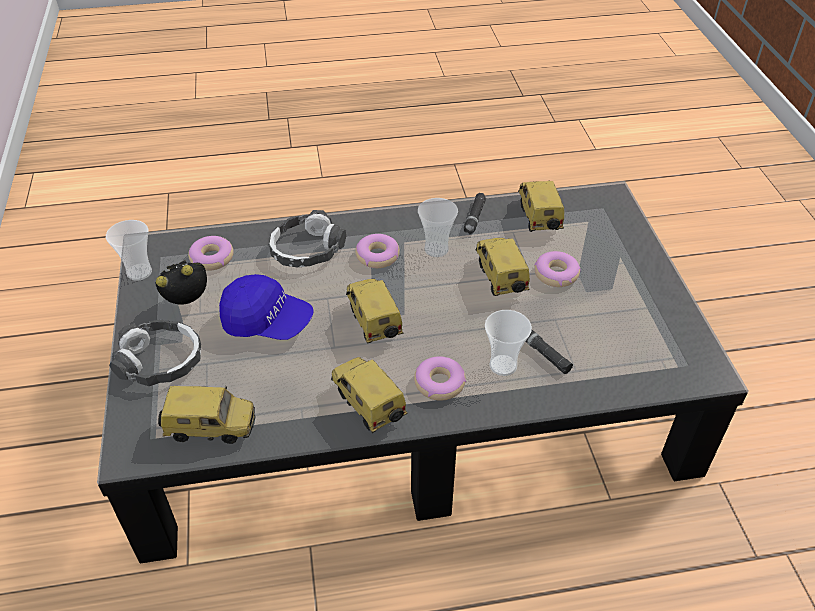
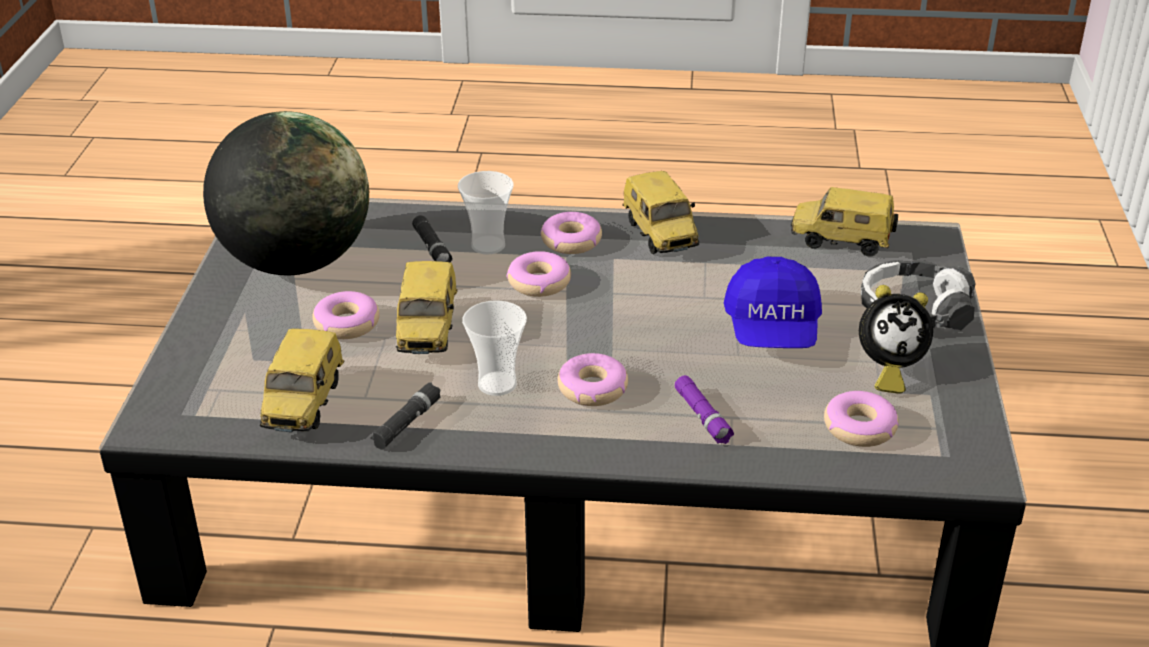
camera: 165 degrees left, 10 degrees down
(139, 272) = (976, 425): cup -> none
(267, 322) = (772, 330): blue cap -> blue cap turned 120 degrees counterclockwise
(307, 249) = (702, 416): headphones -> purple flashlight
(372, 321) = (629, 310): toy car -> none
(446, 334) = (539, 282): none -> donut
(632, 319) = (296, 263): none -> globe

